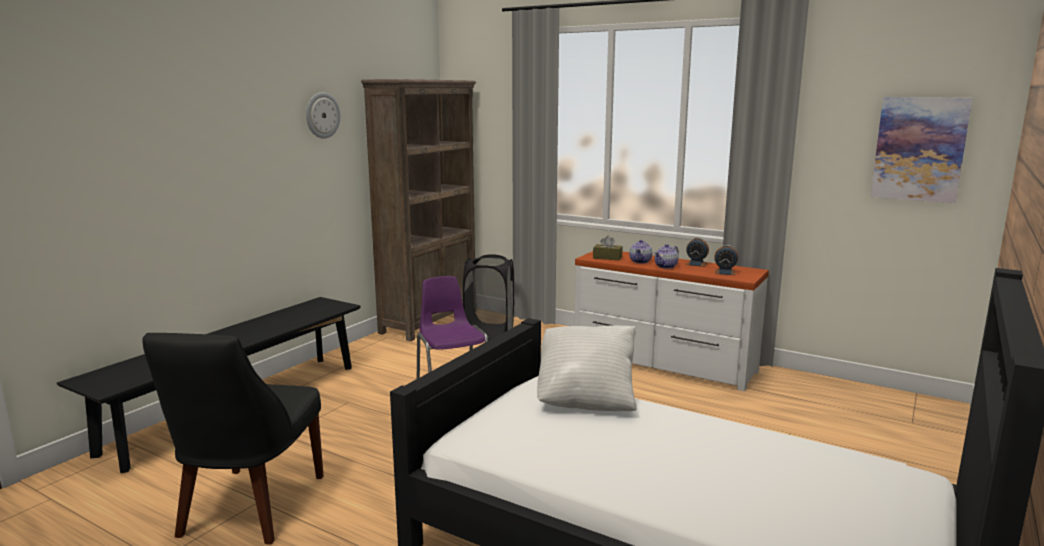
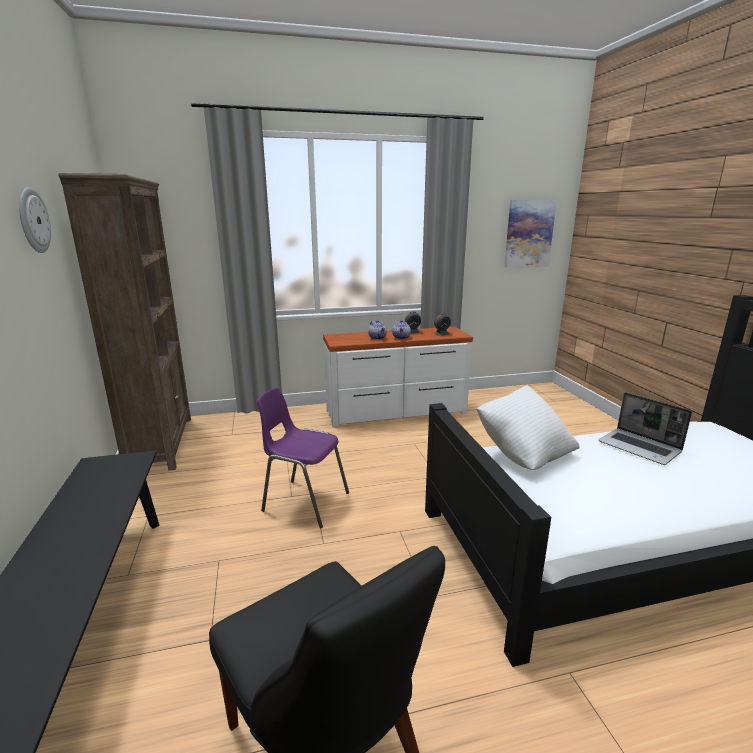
camera: 45 degrees left, 5 degrees up
(489, 332) = (237, 434): black laundry basket -> none
(607, 258) = (350, 340): brown tissue box -> none
(726, 444) = (640, 447): none -> laptop

